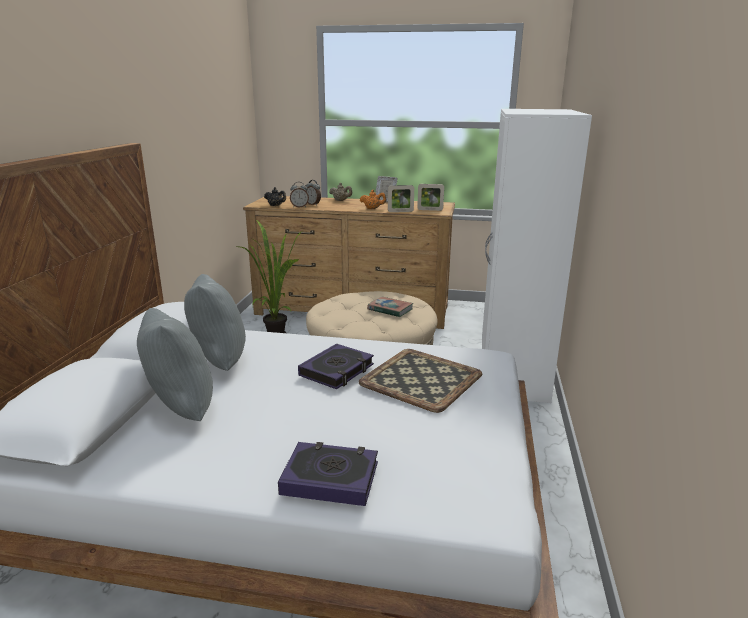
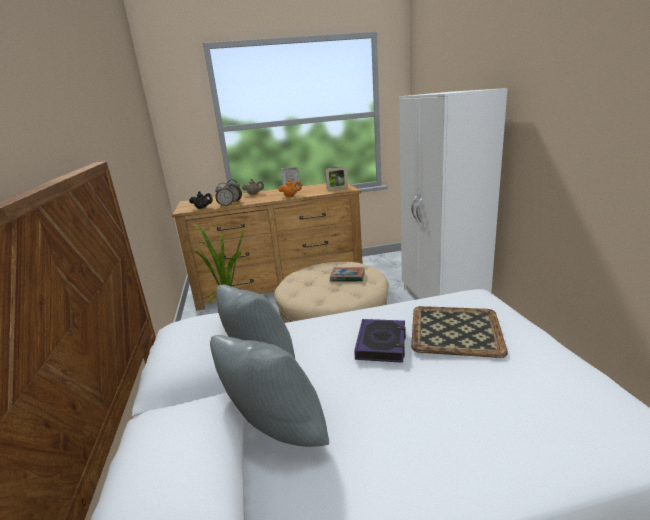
camera: 20 degrees left, 0 degrees up
(330, 478) = (505, 459): book -> none
(400, 211) = (316, 194): picture frame -> none

